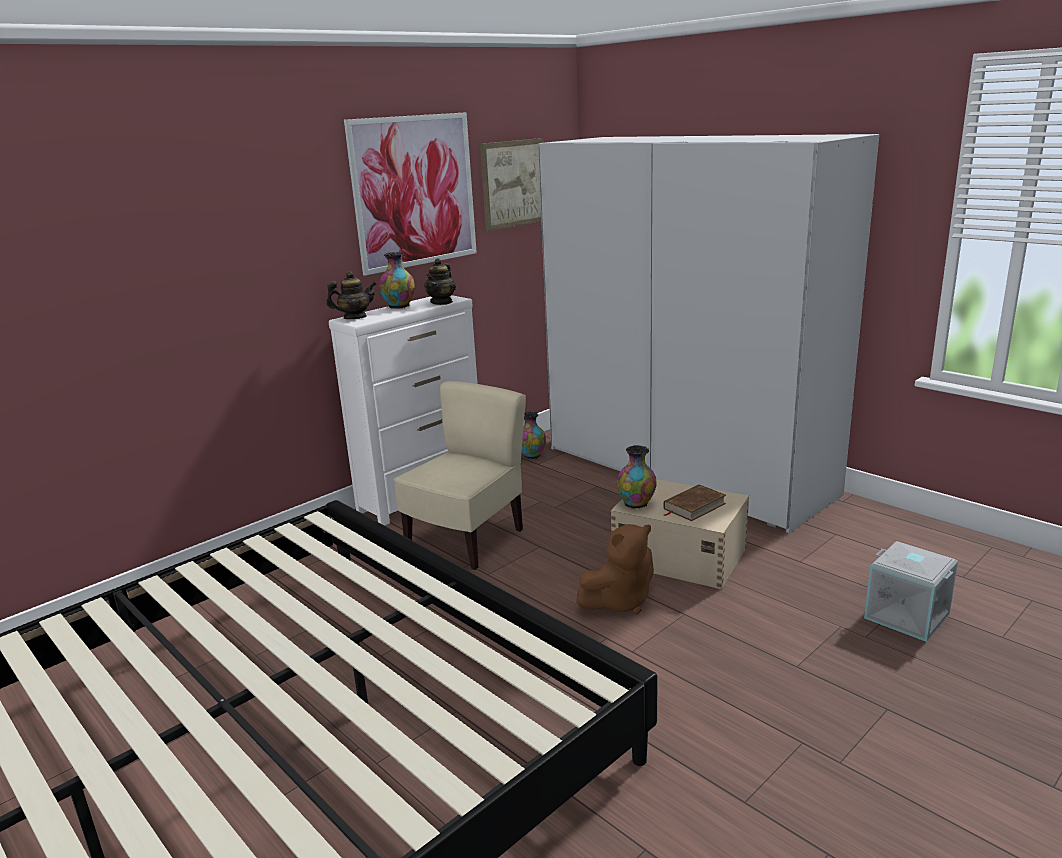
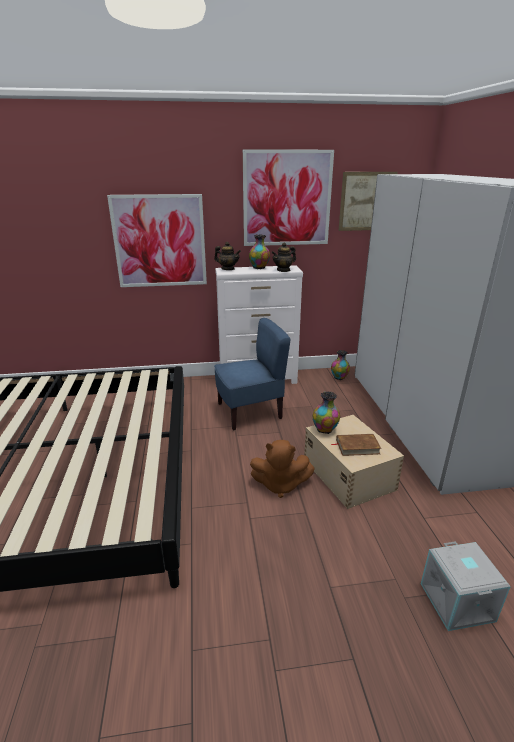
camera: 35 degrees right, 5 degrees up
(228, 291) = (160, 241): none -> picture
(467, 539) = (250, 412): beige chair -> blue chair

